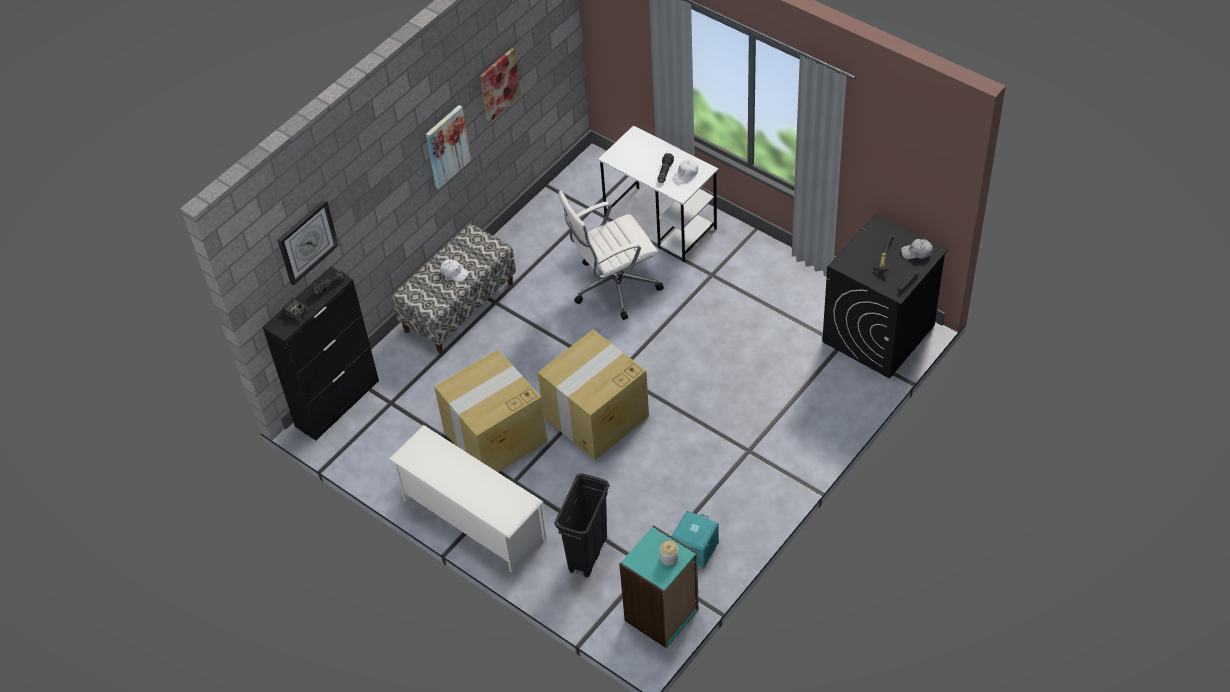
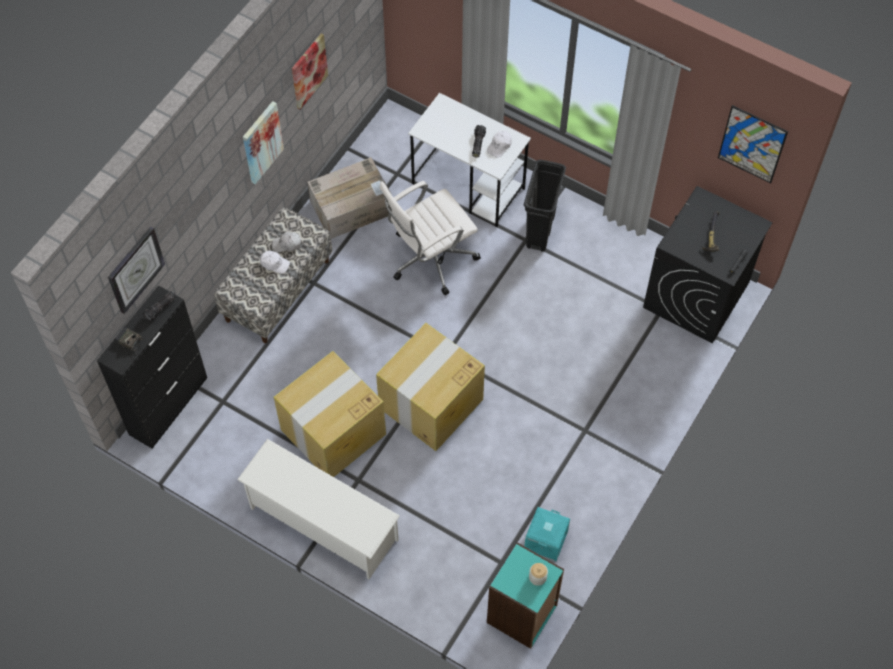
camera: 10 degrees left, 10 degrees up
(543, 237) = (352, 207): none -> cardboard box
(588, 554) = (441, 554): black trash can -> black trash can (540, 231)
(916, 252) = (742, 227): white cap -> white cap (287, 244)
(920, 160) = (752, 144): none -> picture

